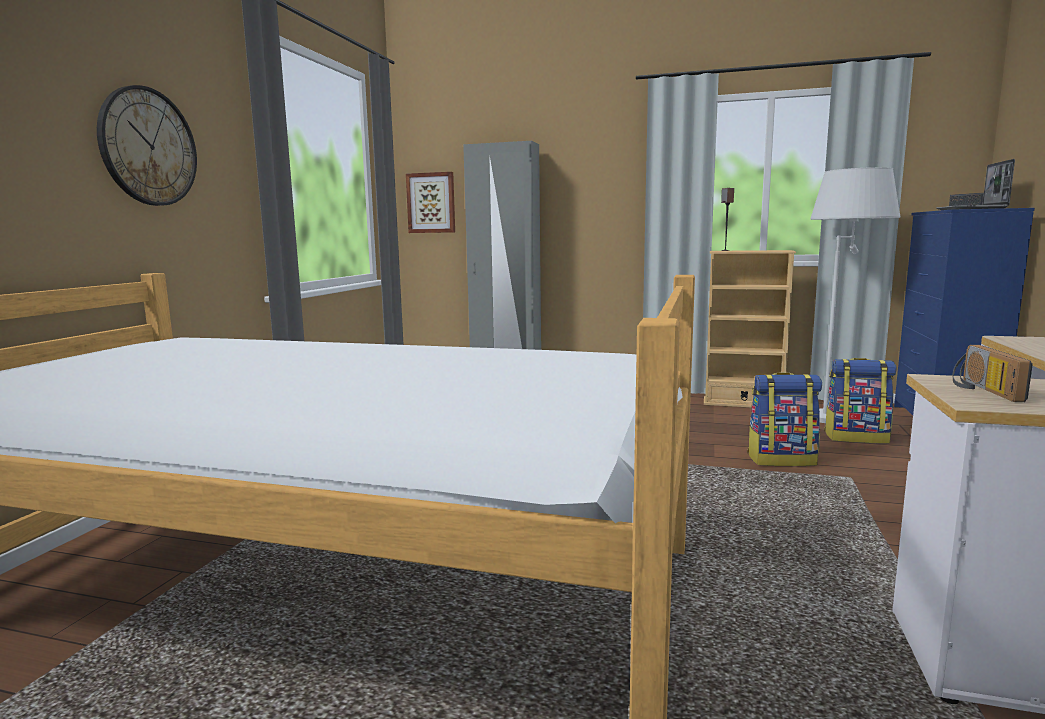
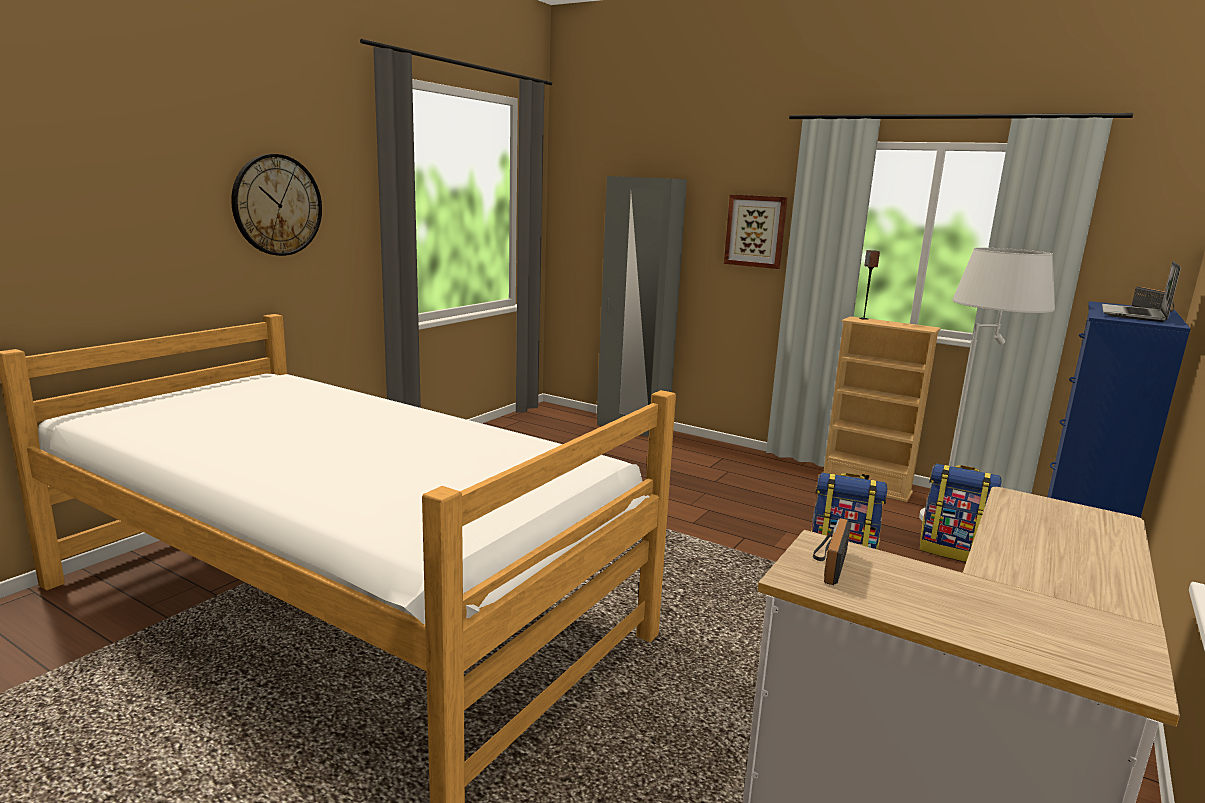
camera: 15 degrees right, 5 degrees up
(431, 203) = (580, 229): picture -> picture (755, 231)

